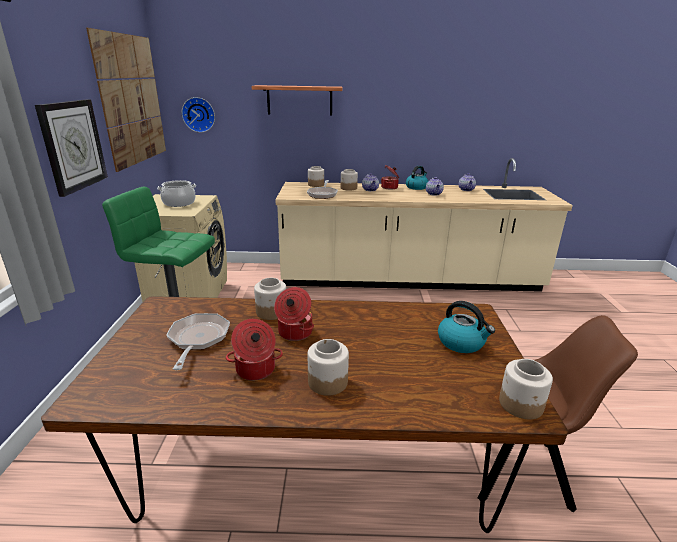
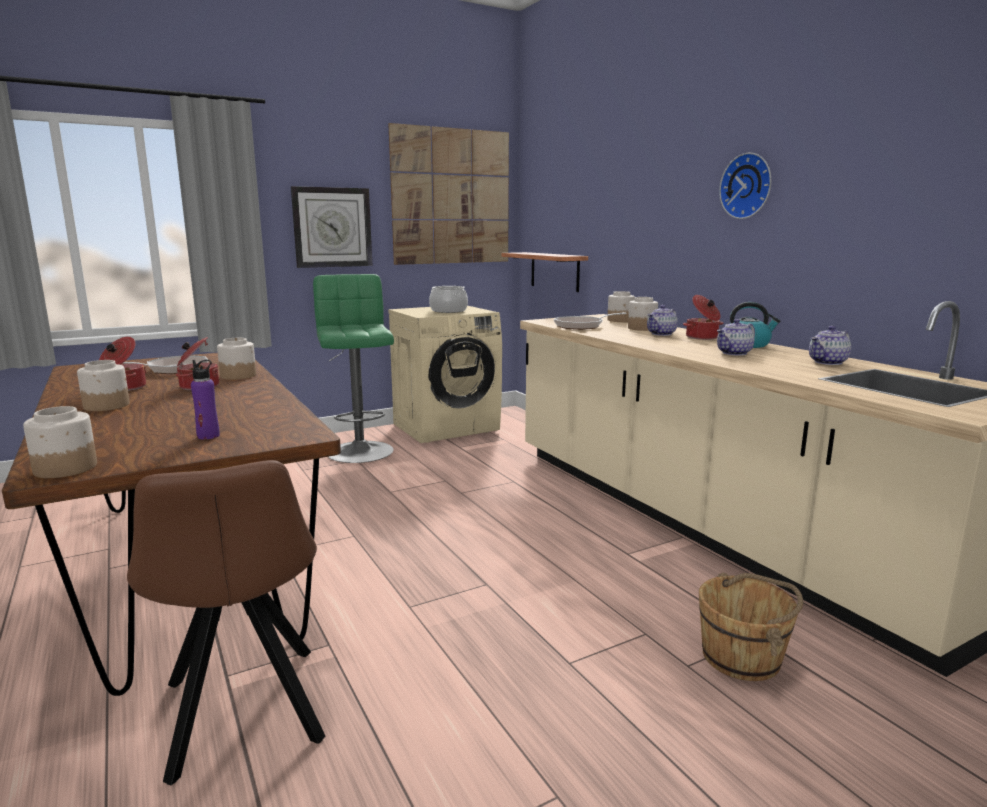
camera: 60 degrees right, 10 degrees down
(199, 114) = (541, 218): wall clock -> wall clock (748, 186)
(299, 100) = (627, 193): shelf -> shelf (554, 271)
(462, 342) = (208, 436): kettle -> purple bottle
(519, 318) = (742, 657): none -> brown bucket

